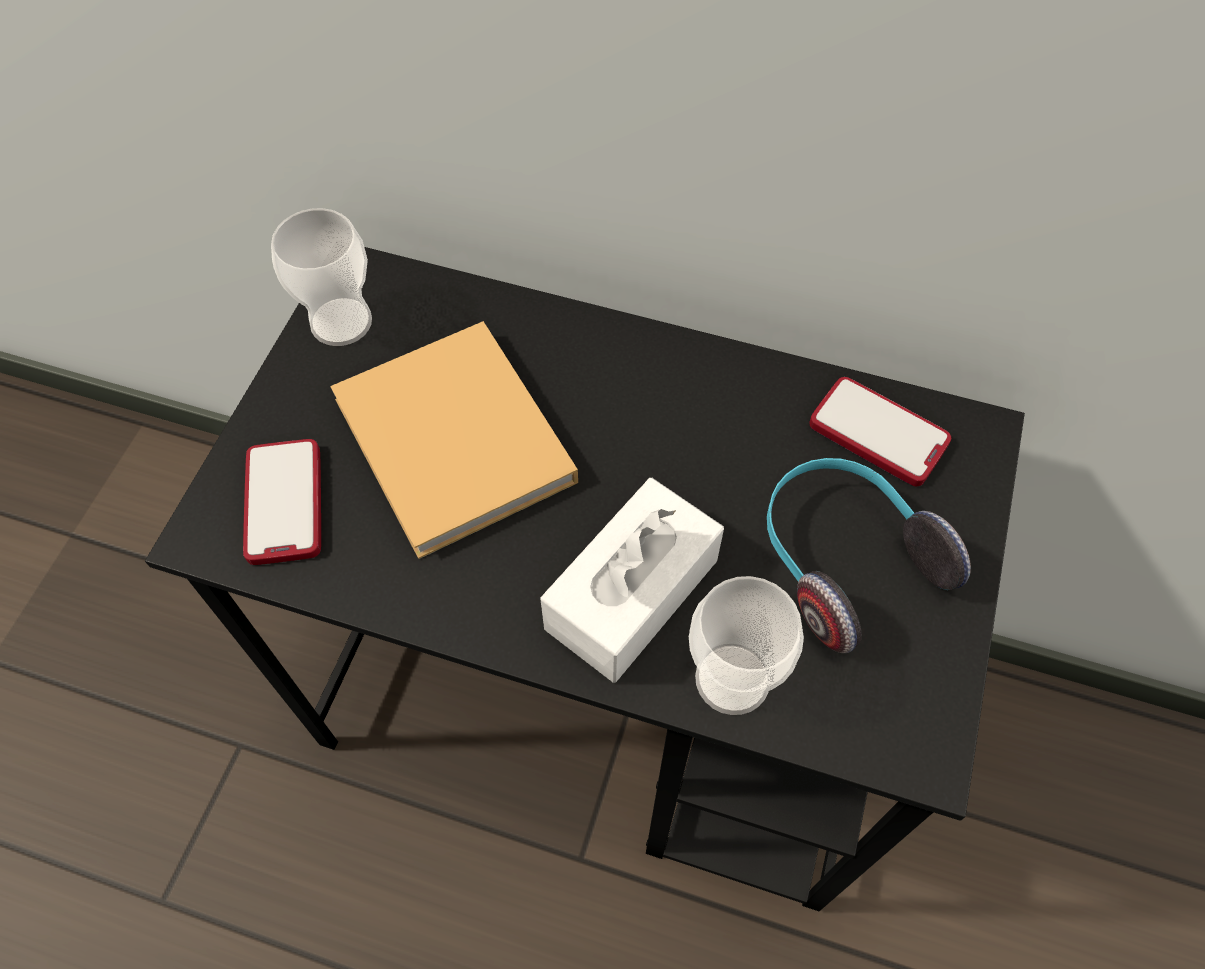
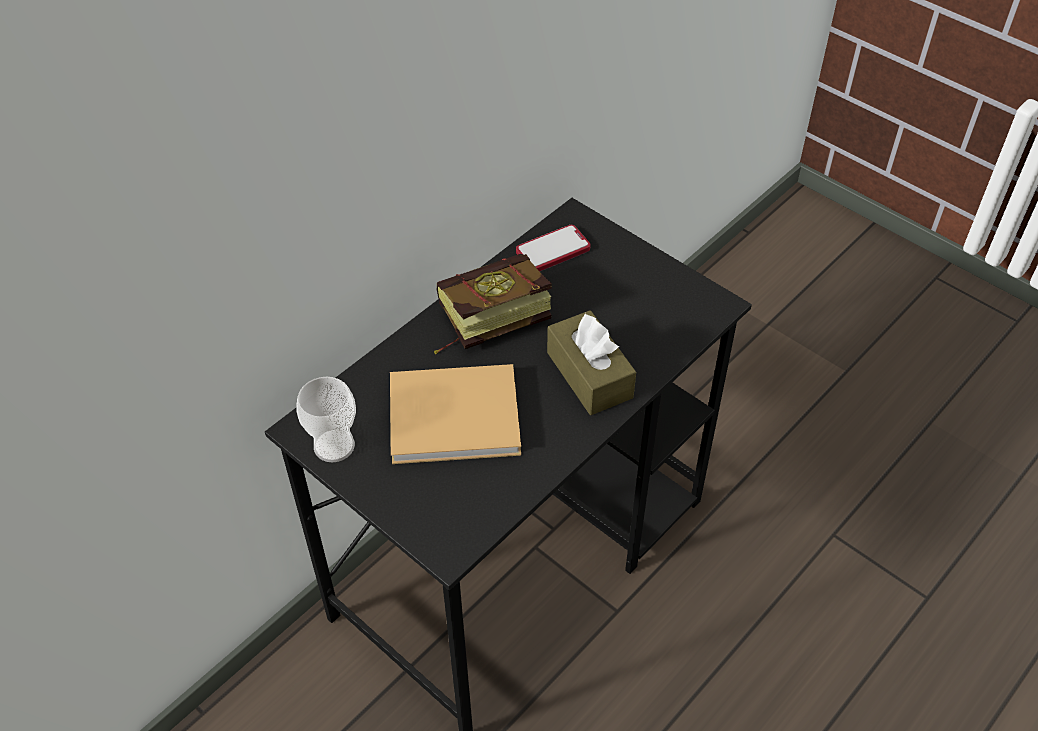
camera: 65 degrees left, 10 degrees down
(284, 503) = (449, 507): phone -> none
(632, 594) = (589, 375): white tissue box -> brown tissue box
(663, 401) = (483, 322): none -> book
(732, 679) = (653, 354): cup -> none
(842, 558) = (612, 291): headphones -> none

